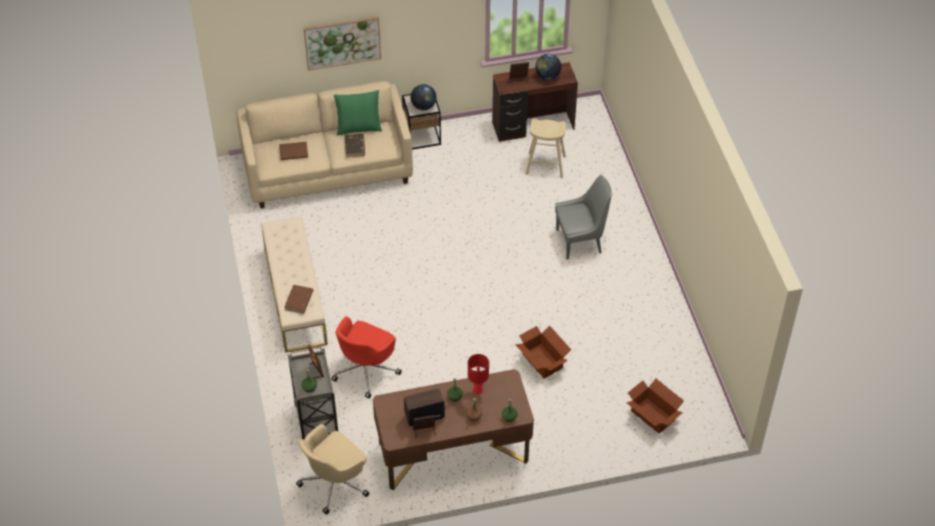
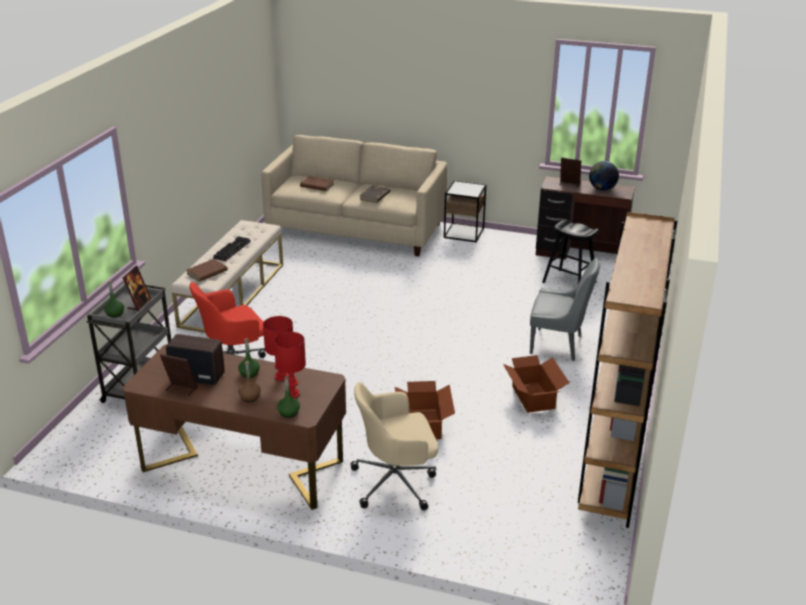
camera: 30 degrees right, 20 degrees down
(292, 264) = (231, 249): none -> keyboard
(335, 482) = (95, 441): beige office chair -> beige office chair (396, 482)
(342, 42) = (399, 92): picture -> none
(359, 127) = (392, 187): green pillow -> none
(423, 106) = (466, 190): globe -> none
(497, 401) = (291, 394): none -> red table lamp
(545, 165) = (569, 282): beige stool -> black stool
(652, 416) = (514, 527): cardboard box -> cardboard box (533, 397)
(681, 342) = (611, 469): none -> brown bookcase

